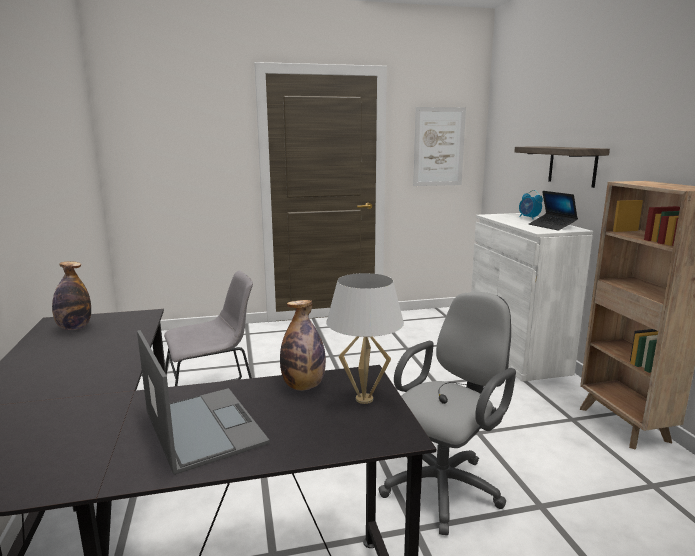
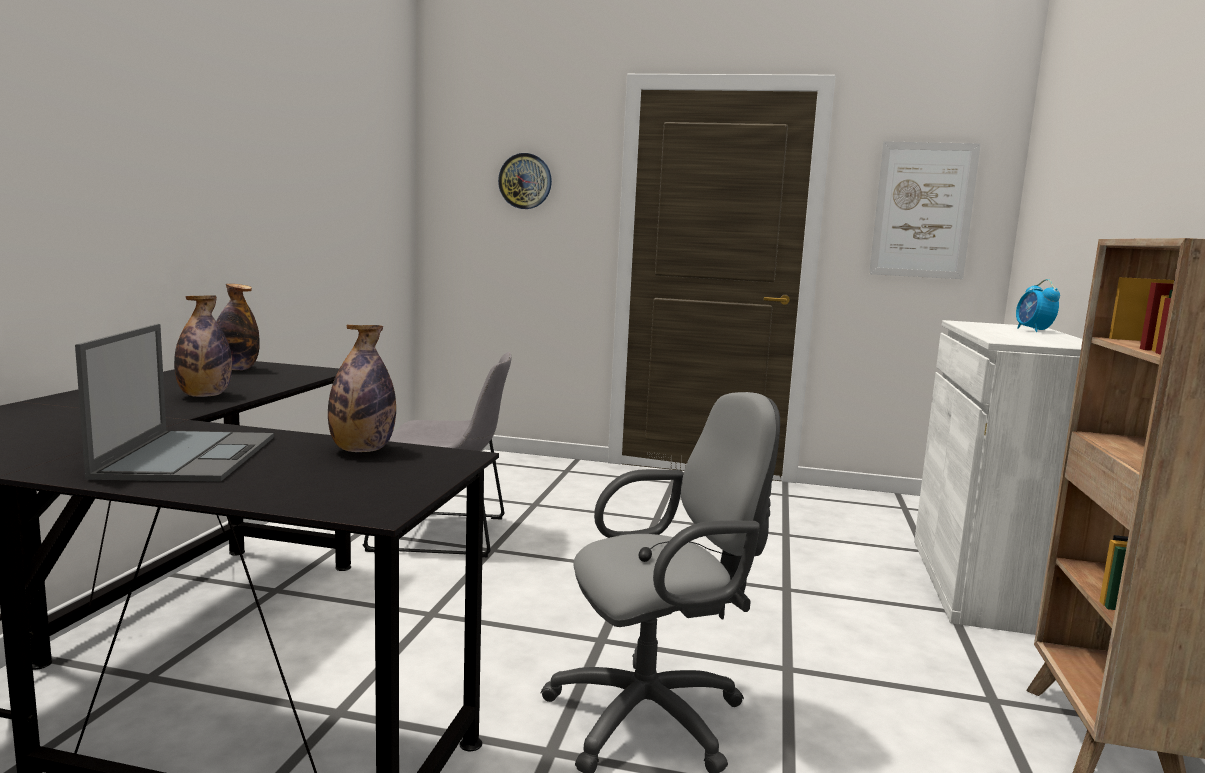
camera: 25 degrees right, 5 degrees down
(102, 362) = (204, 396): none -> bottle
(187, 139) = (525, 181): none -> wall clock
(364, 399) = (406, 474): white table lamp -> none
(552, 226) = (1048, 340): laptop -> none
(572, 166) = (1112, 231): shelf -> none

